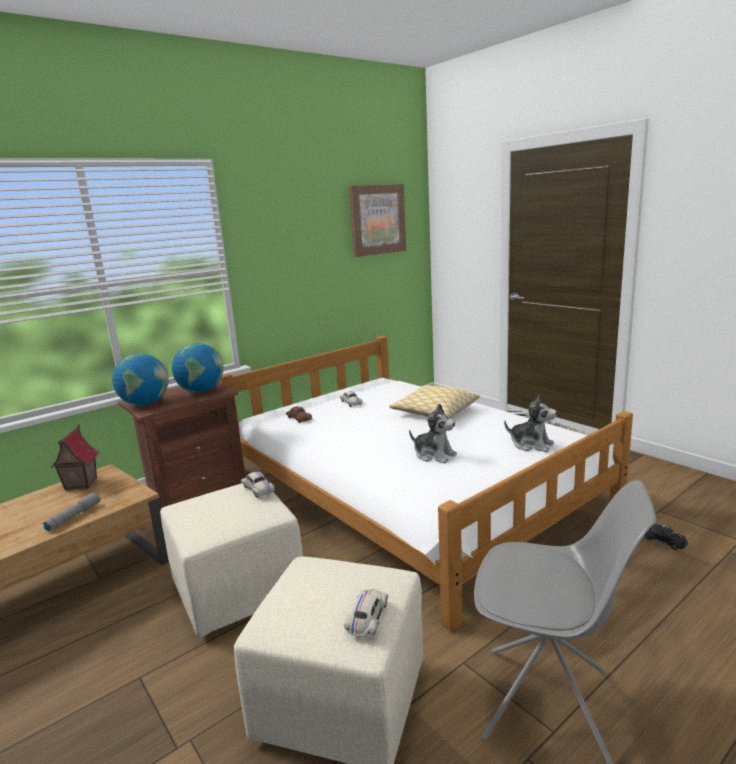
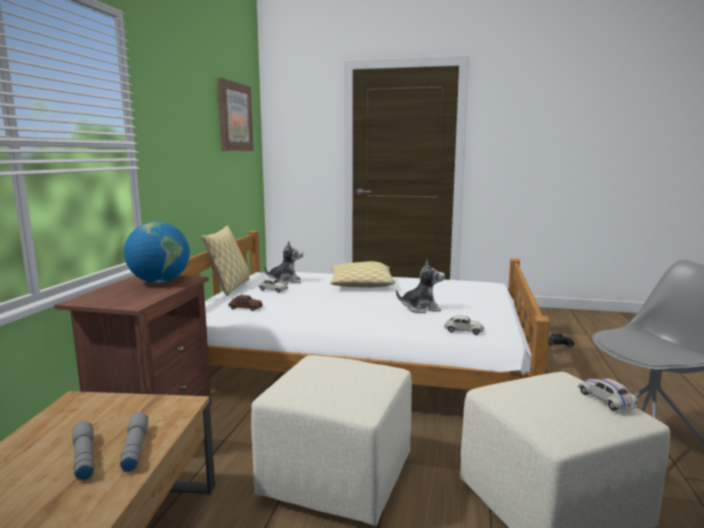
camera: 40 degrees left, 5 degrees down
(50, 513) = (83, 457): none -> grey flashlight
(80, 484) = (65, 419): toy house -> none
(145, 403) = (109, 300): globe -> none
(258, 489) = (337, 358): white toy car -> white toy car (463, 330)
(328, 393) = (229, 288): none -> pillow
(531, 445) = (470, 291): plush toy -> plush toy (285, 281)

